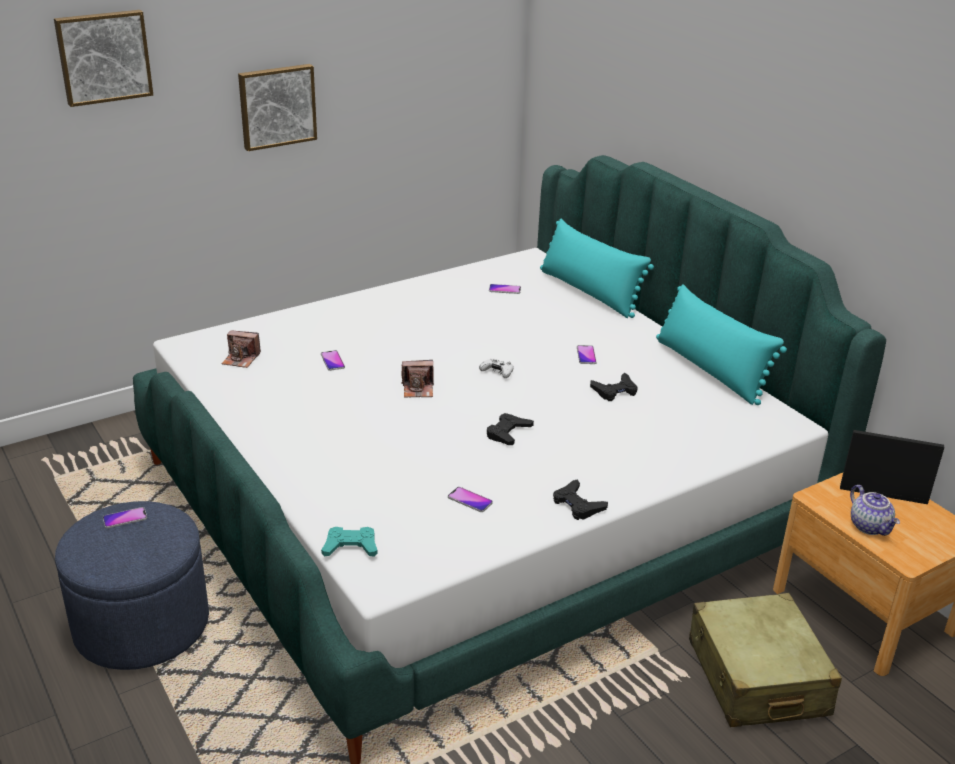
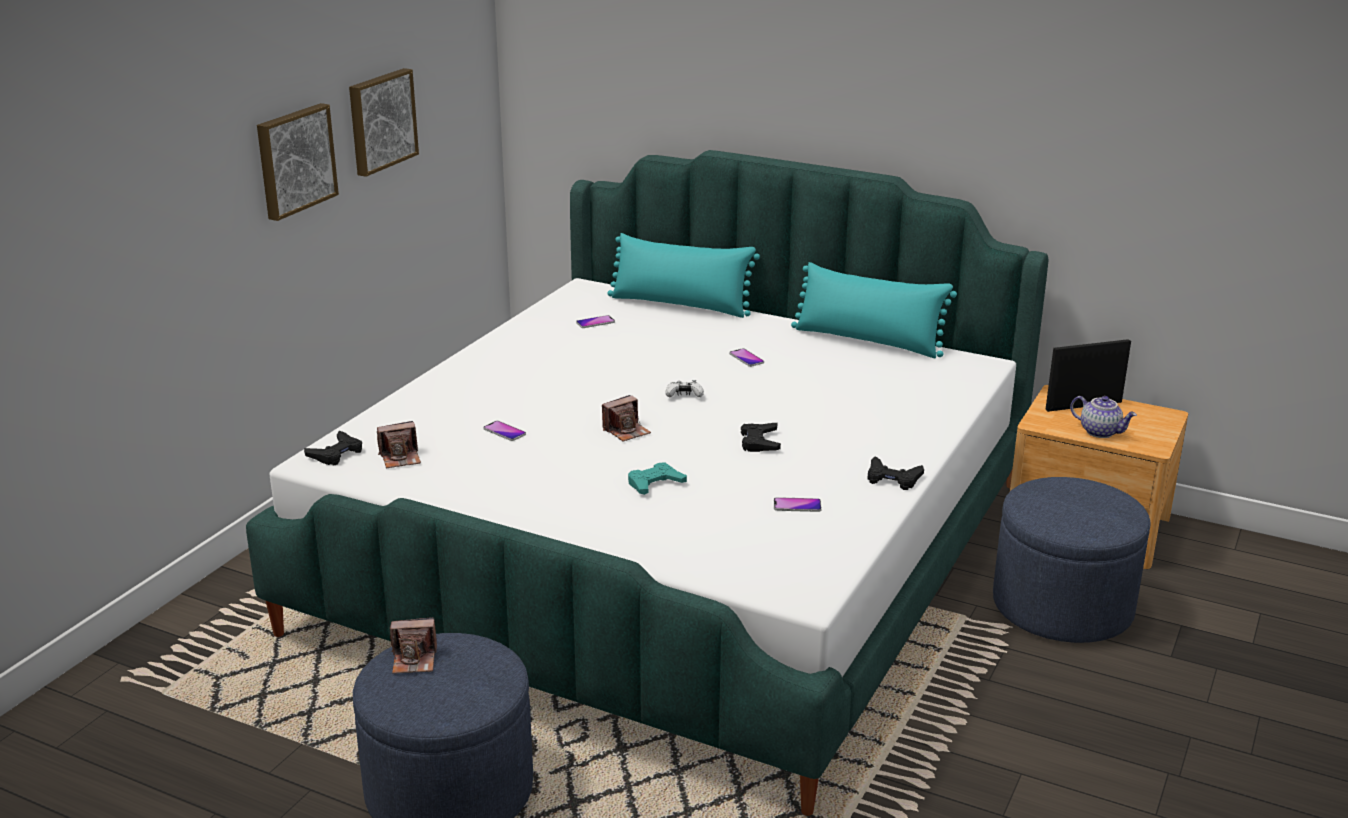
camera: 30 degrees left, 5 degrees down
(103, 57) = (127, 123): picture -> picture (380, 121)
(125, 518) = (414, 660): phone -> camera
(350, 547) = (742, 578): turquoise game controller -> turquoise game controller (655, 484)
(615, 391) = (809, 380): black game controller -> black game controller (336, 453)
(757, 678) = (1062, 606): beige suitcase -> blue ottoman

